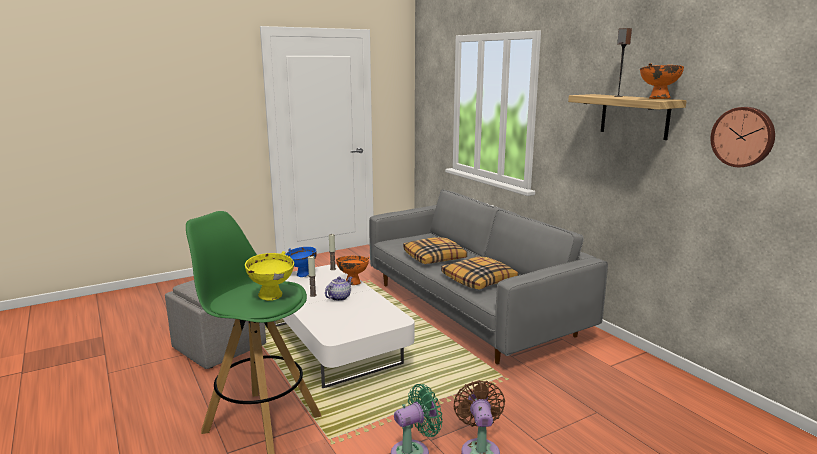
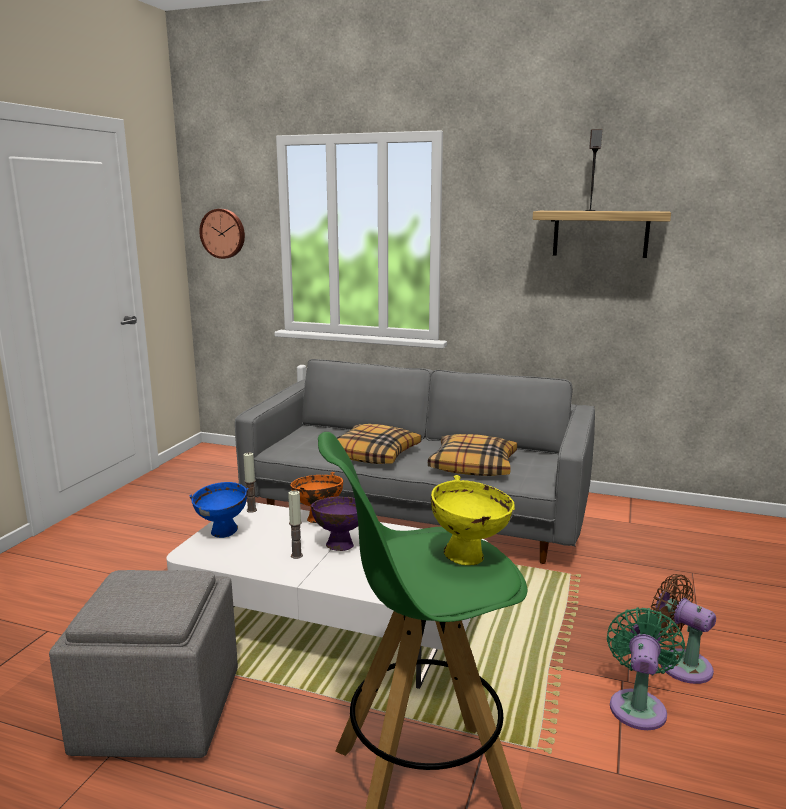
camera: 40 degrees left, 0 degrees up
(339, 297) = (339, 545): teapot -> purple bowl
(657, 99) = (648, 211): orange bowl -> none
(743, 137) = (739, 246): wall clock -> wall clock (223, 233)

